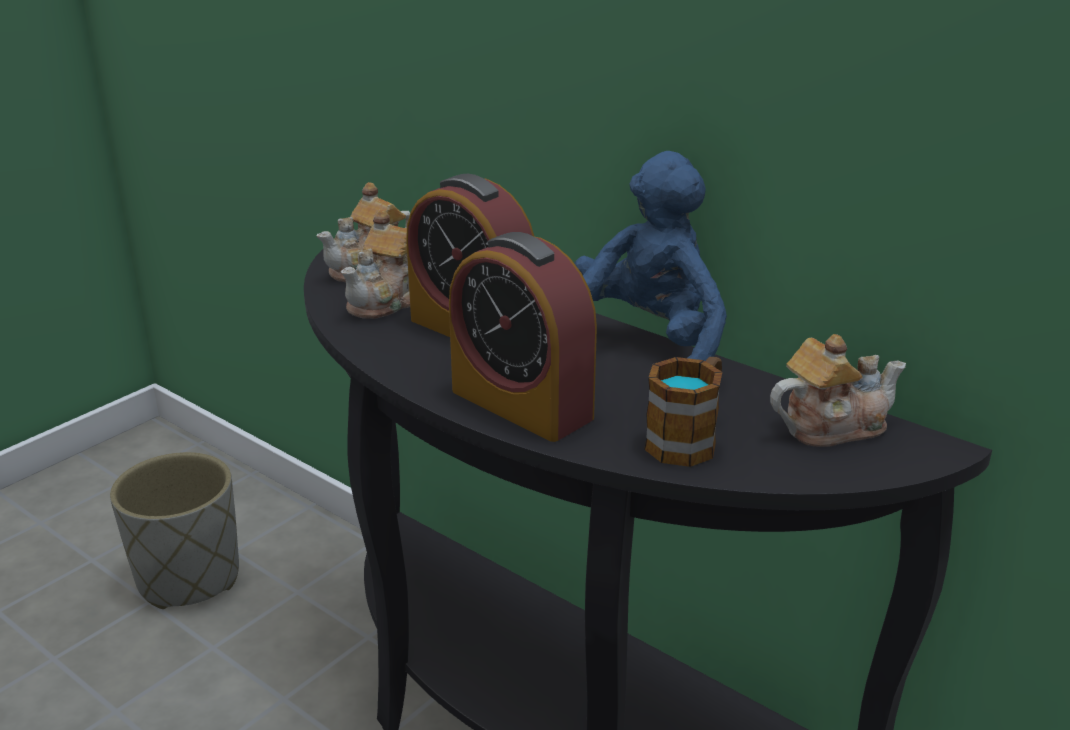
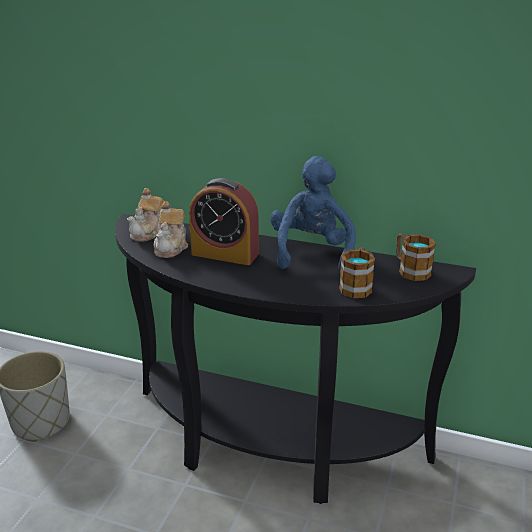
camera: 20 degrees left, 0 degrees up
(521, 404) = (274, 284): alarm clock -> none
(830, 426) = (410, 270): teapot -> mug

